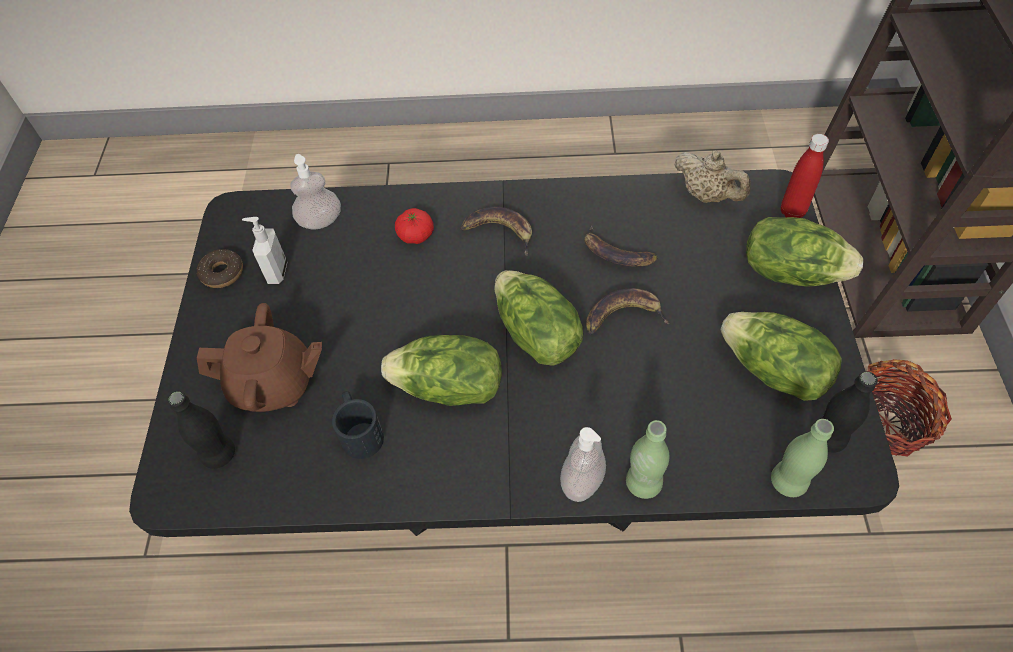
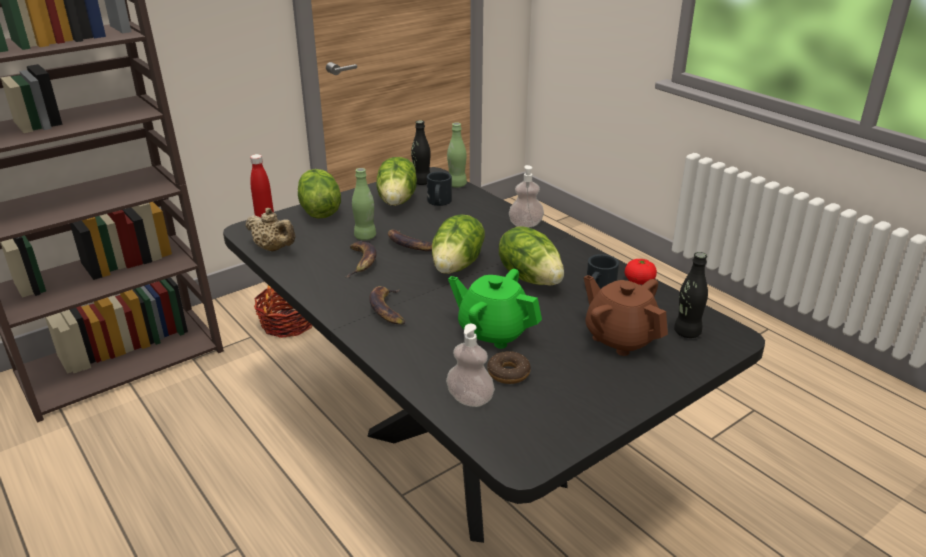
camera: 130 degrees left, 25 degrees down
(222, 273) = (582, 421): donut -> donut (508, 373)
(276, 272) = (544, 392): soap dispenser -> none
(386, 289) = (493, 332): none -> green teapot
(416, 235) = (430, 343): tomato -> tomato (639, 281)
(643, 483) = (504, 211): green bottle -> green bottle (365, 237)
(707, 195) = (273, 249): beige teapot -> beige teapot turned 120 degrees clockwise
(731, 417) = (439, 203): none -> black mug

